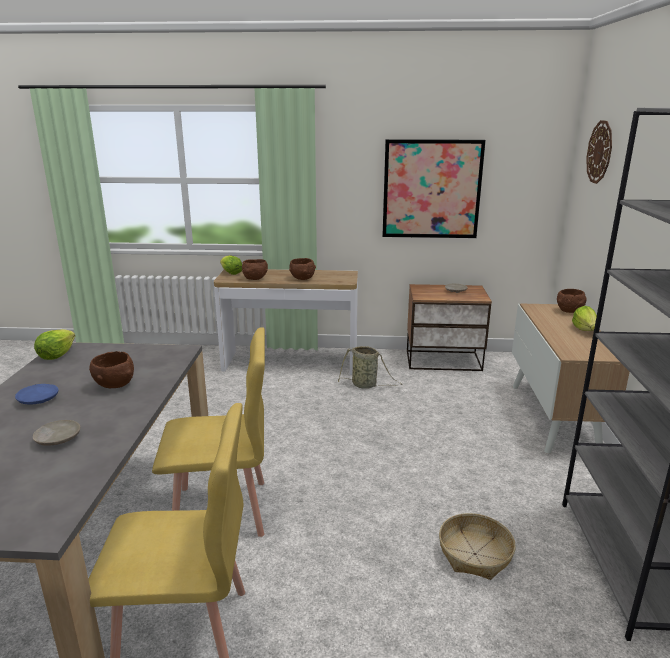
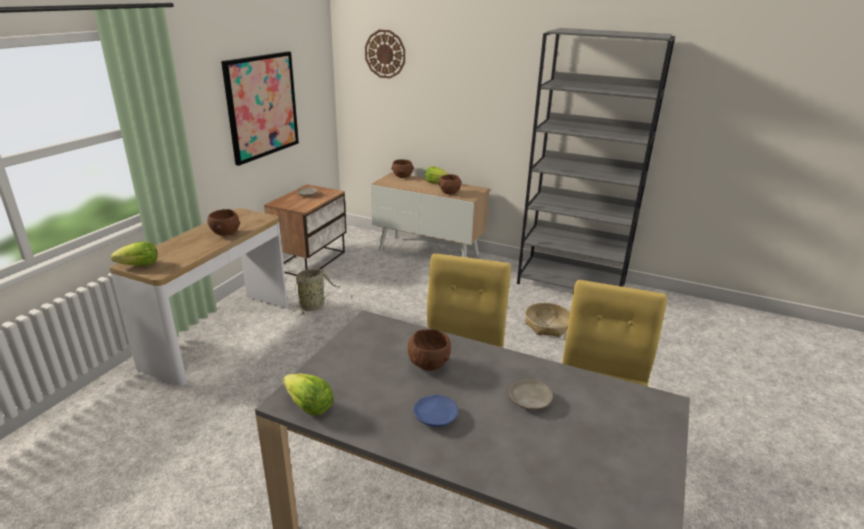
camera: 70 degrees left, 5 degrees up
(255, 279) = (187, 256): brown bowl -> brown bowl (449, 193)

